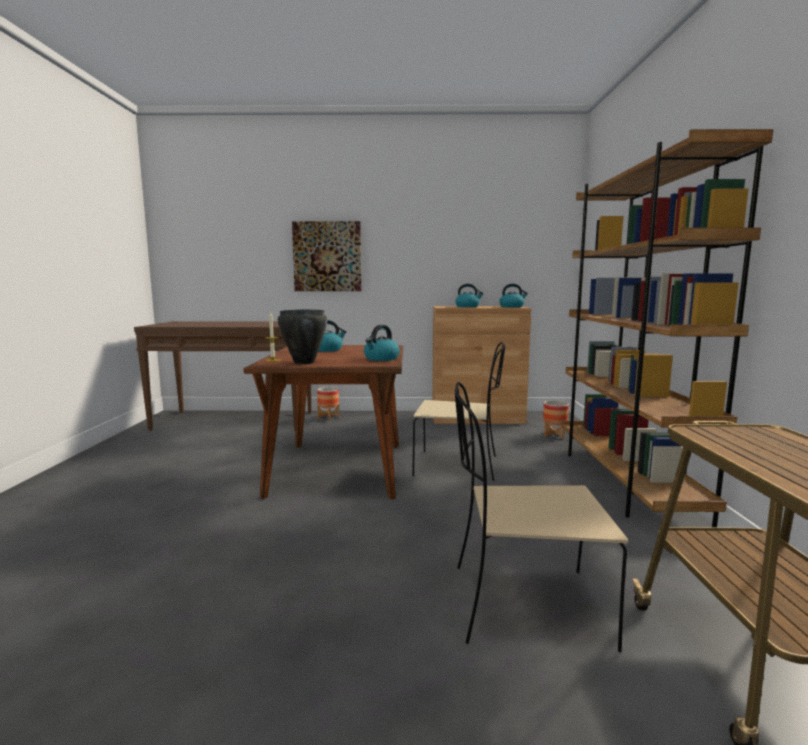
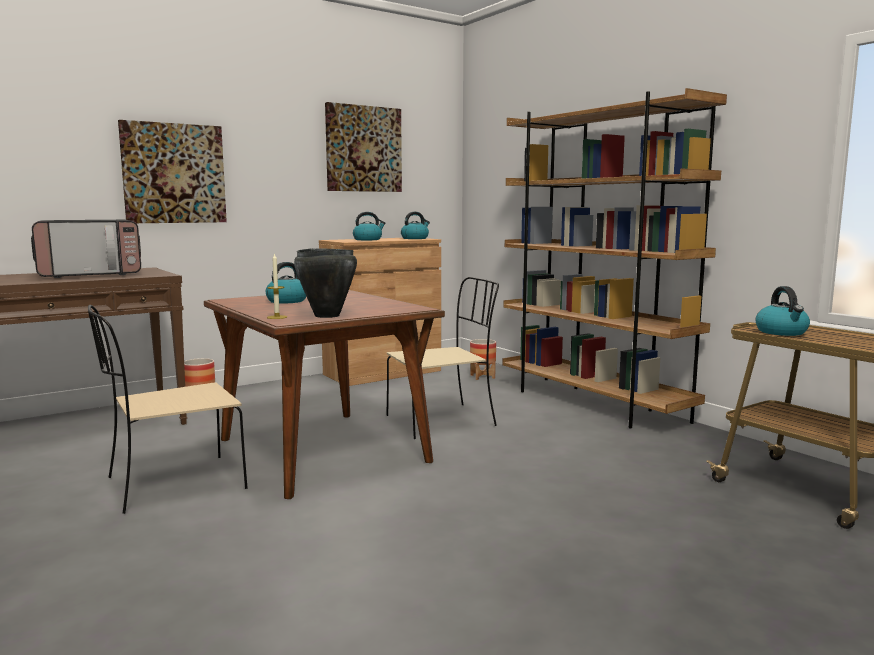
camera: 35 degrees left, 0 degrees up
(256, 323) = (91, 274): none -> microwave
(381, 359) = (392, 304): kettle -> kettle (782, 332)
(478, 232) = (363, 149): none -> picture
(523, 605) = (655, 503): beige chair -> beige chair (172, 484)

